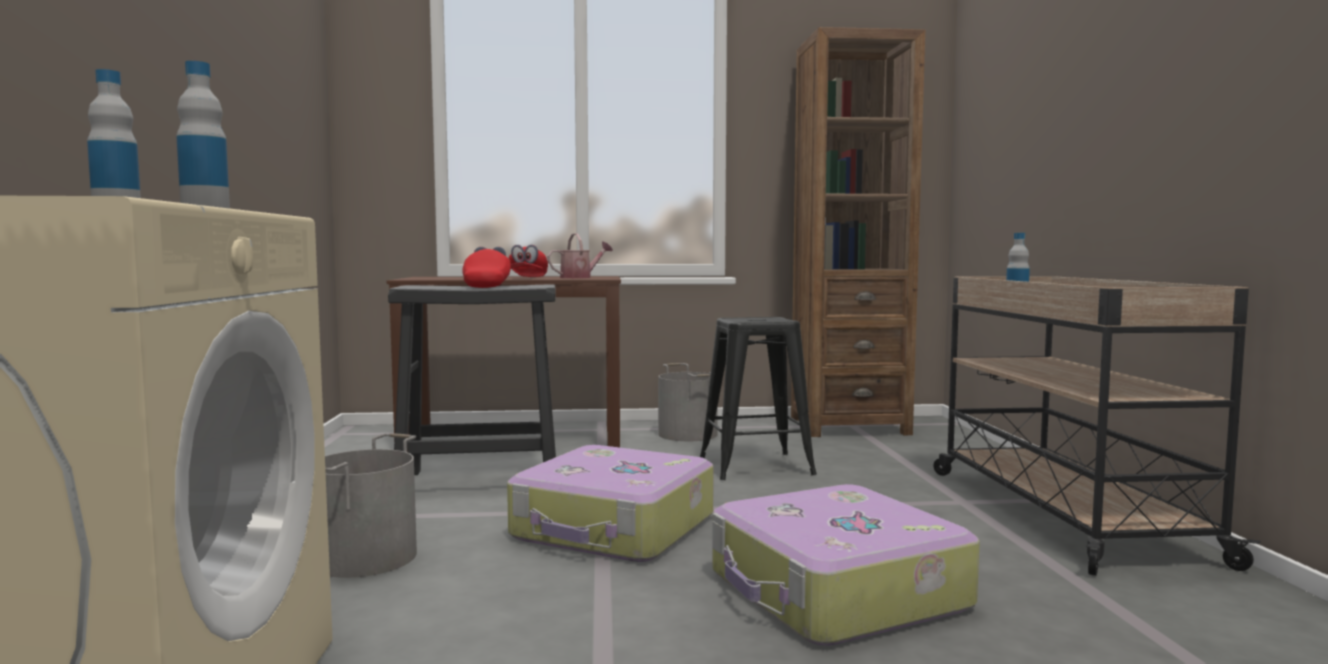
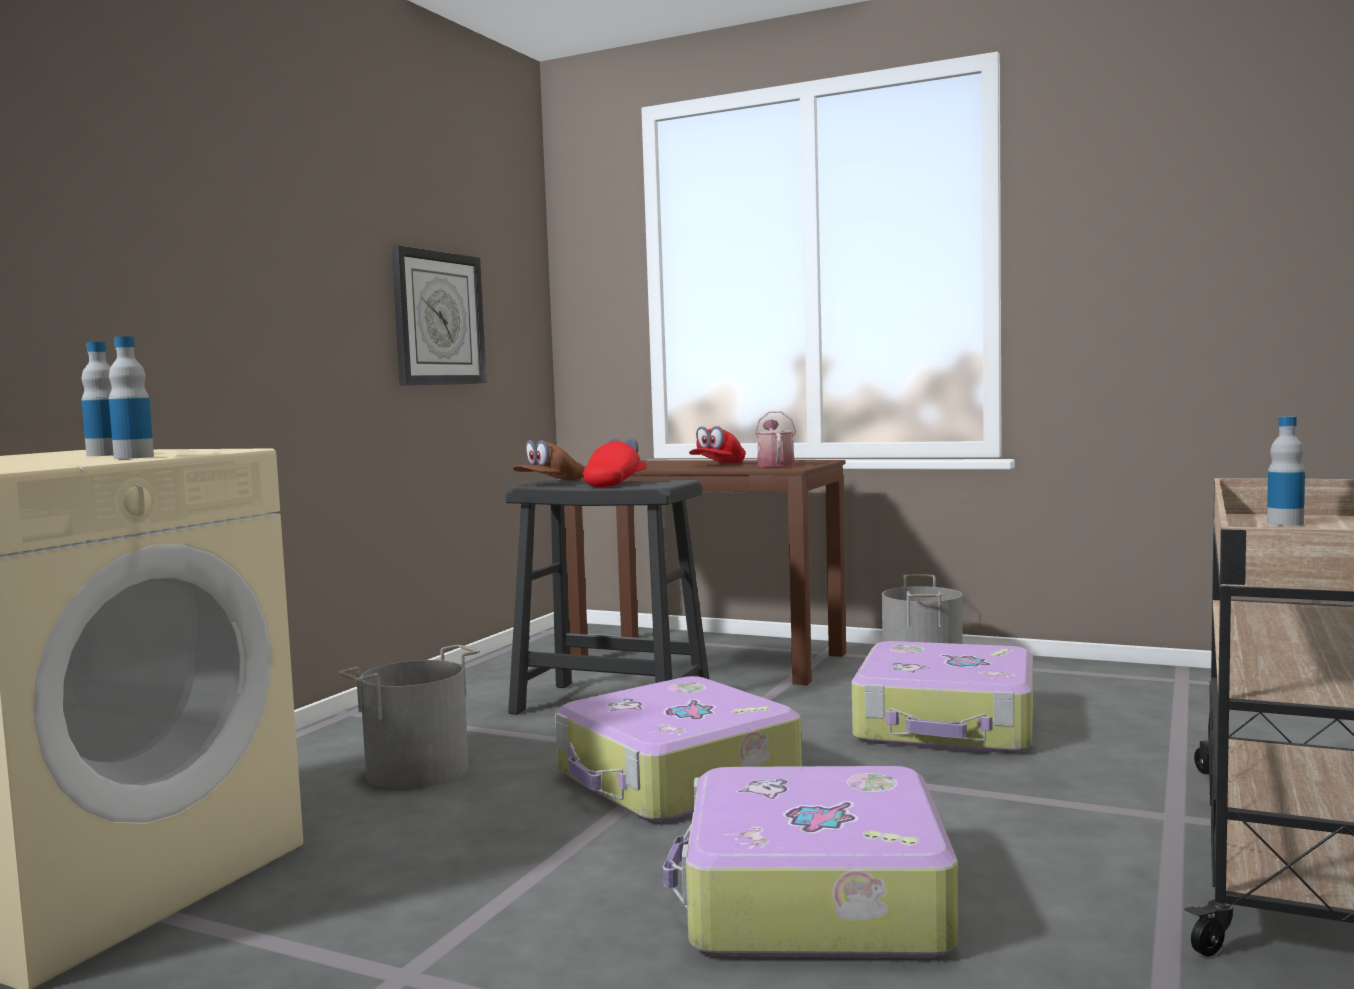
camera: 30 degrees right, 0 degrees up
(264, 131) = (438, 319): none -> wall clock
(423, 286) = (549, 483): none -> brown cap
(580, 277) = (775, 465): watering can -> watering can turned 90 degrees counterclockwise
(755, 466) = (947, 725): black stool -> suitcase
(849, 426) = (1172, 682): brown bookcase -> none

